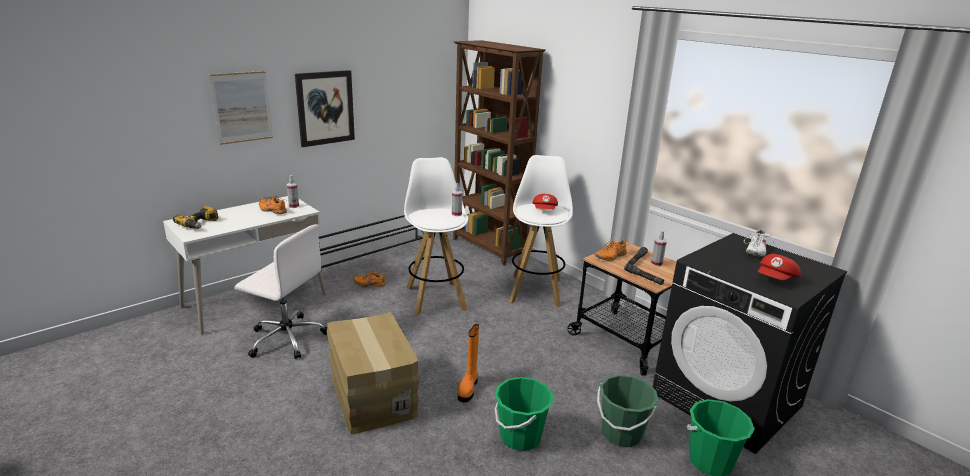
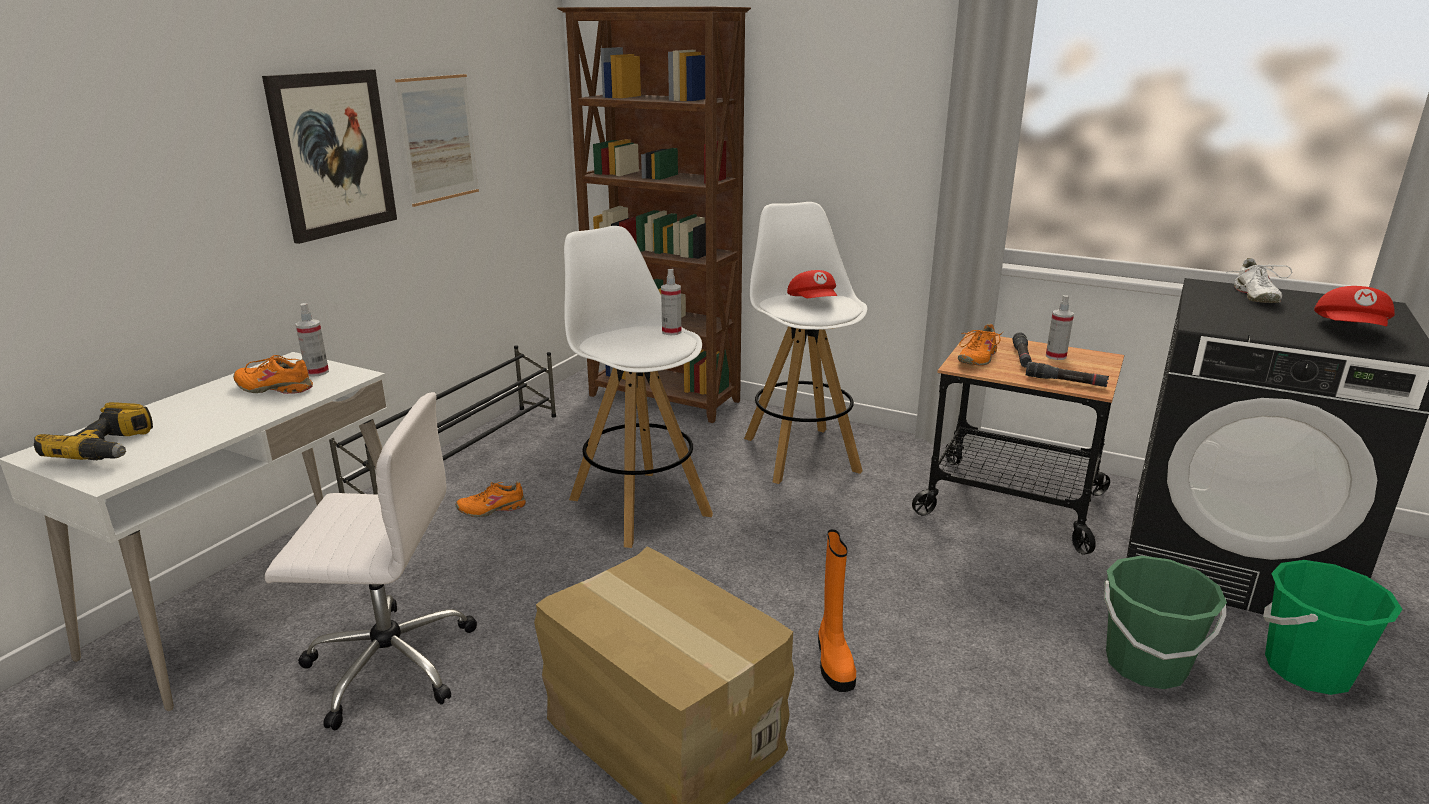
camera: 20 degrees left, 0 degrees up
(242, 107) = (155, 158): picture -> picture (439, 139)
(520, 437) = (999, 727): green bucket -> none

